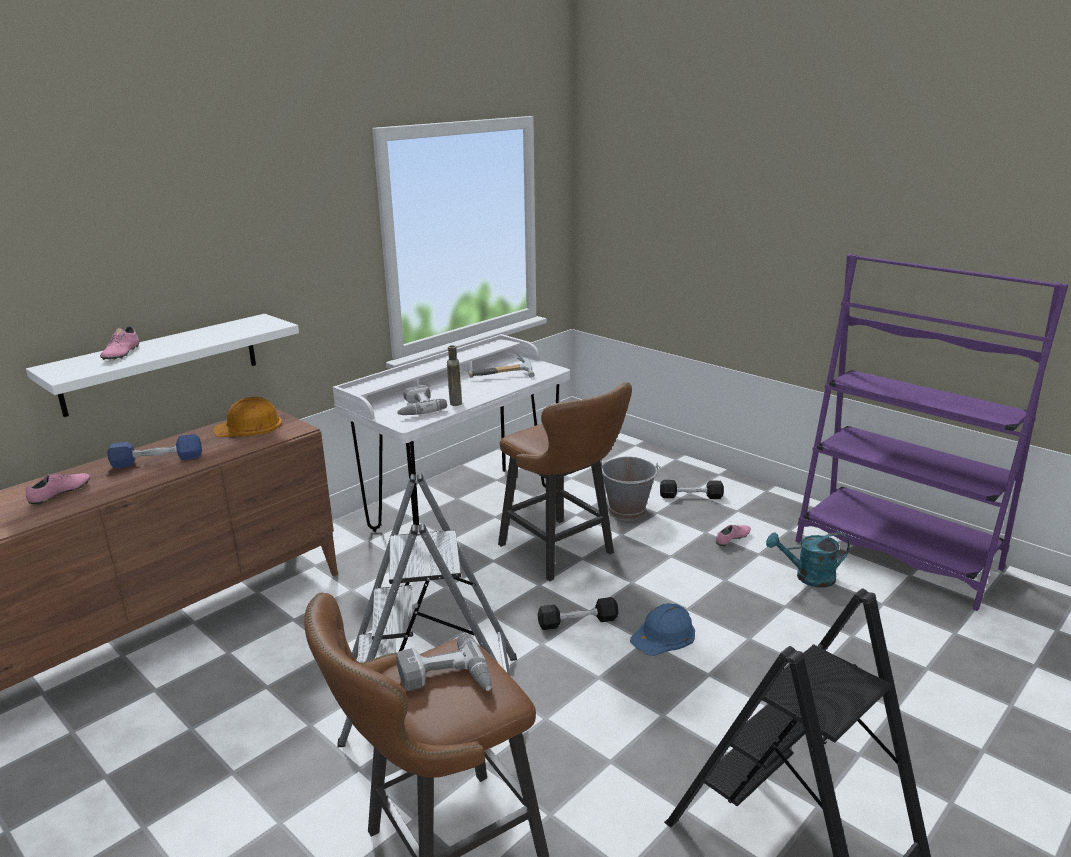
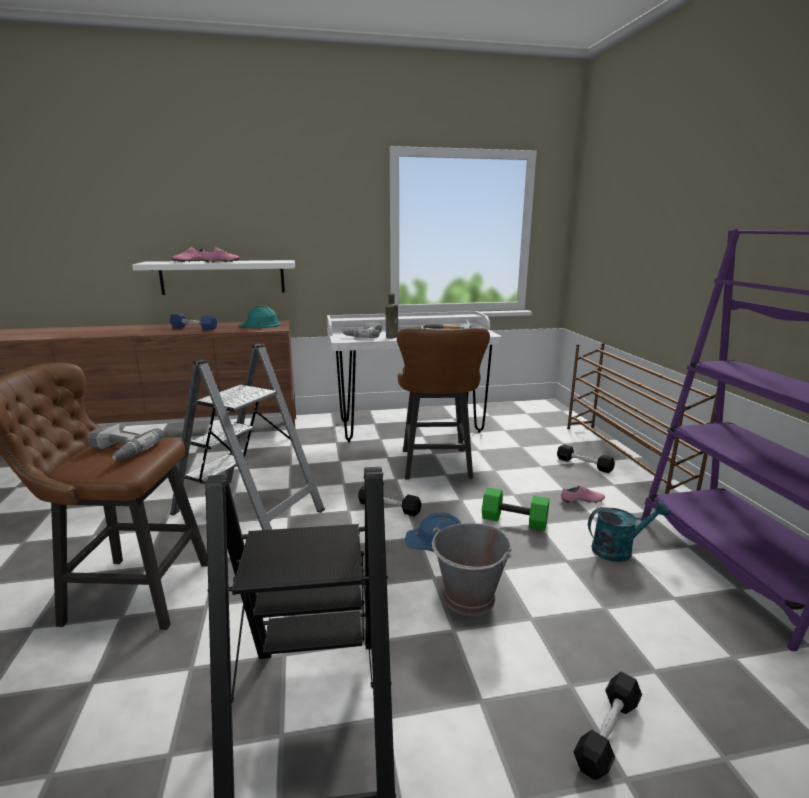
camera: 35 degrees right, 5 degrees down
(60, 494) = (133, 330): pink shoe -> pink shoe (221, 262)
(249, 426) = (260, 324): orange hard hat -> turquoise hard hat
(627, 511) = (519, 458): grey bucket -> grey bucket (469, 598)
(704, 584) = (515, 520): none -> green dumbbell
(714, 477) = (623, 458): none -> brown shoe rack
(808, 577) = (618, 549): turquoise watering can -> turquoise watering can turned 135 degrees clockwise
(946, 728) = (607, 733): none -> black dumbbell

